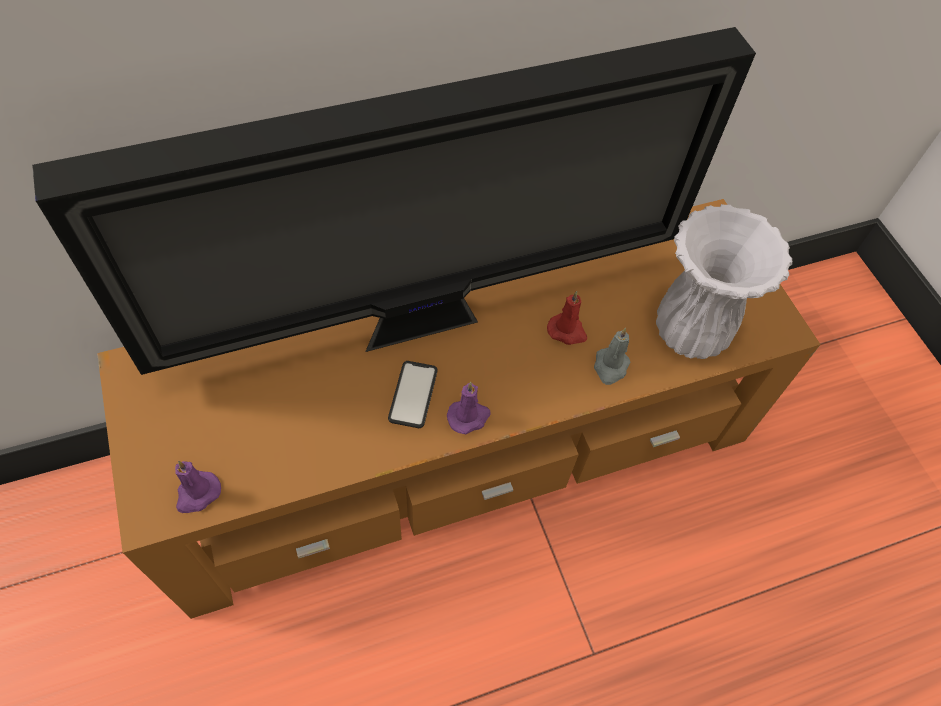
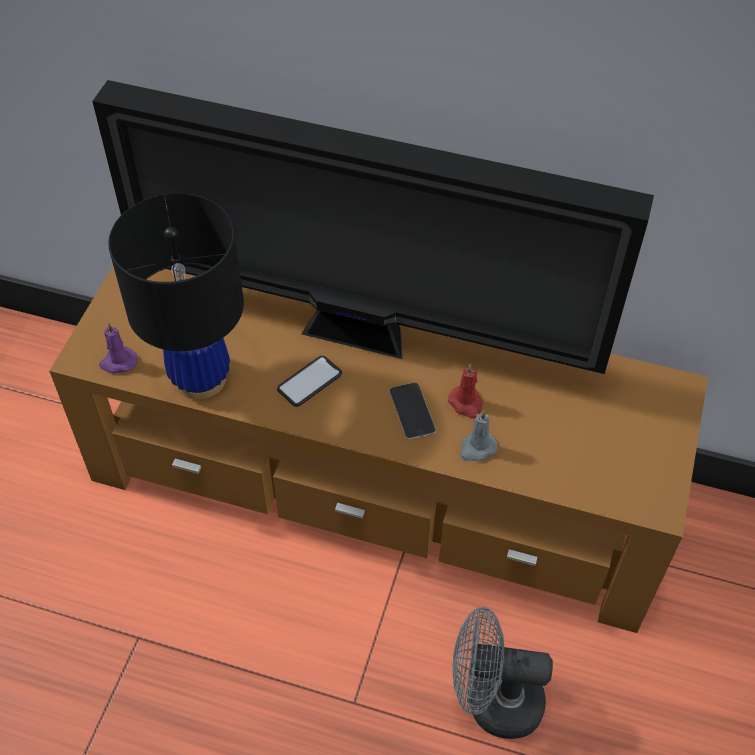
camera: 40 degrees right, 5 degrees down
(303, 458) = (200, 379): none -> black table lamp
(469, 417) = (336, 419): purple candle -> none
(528, 366) = (412, 411): none -> phone
(689, 332) = (569, 460): white vase -> none
(693, 571) = (493, 701): none -> grey fan

